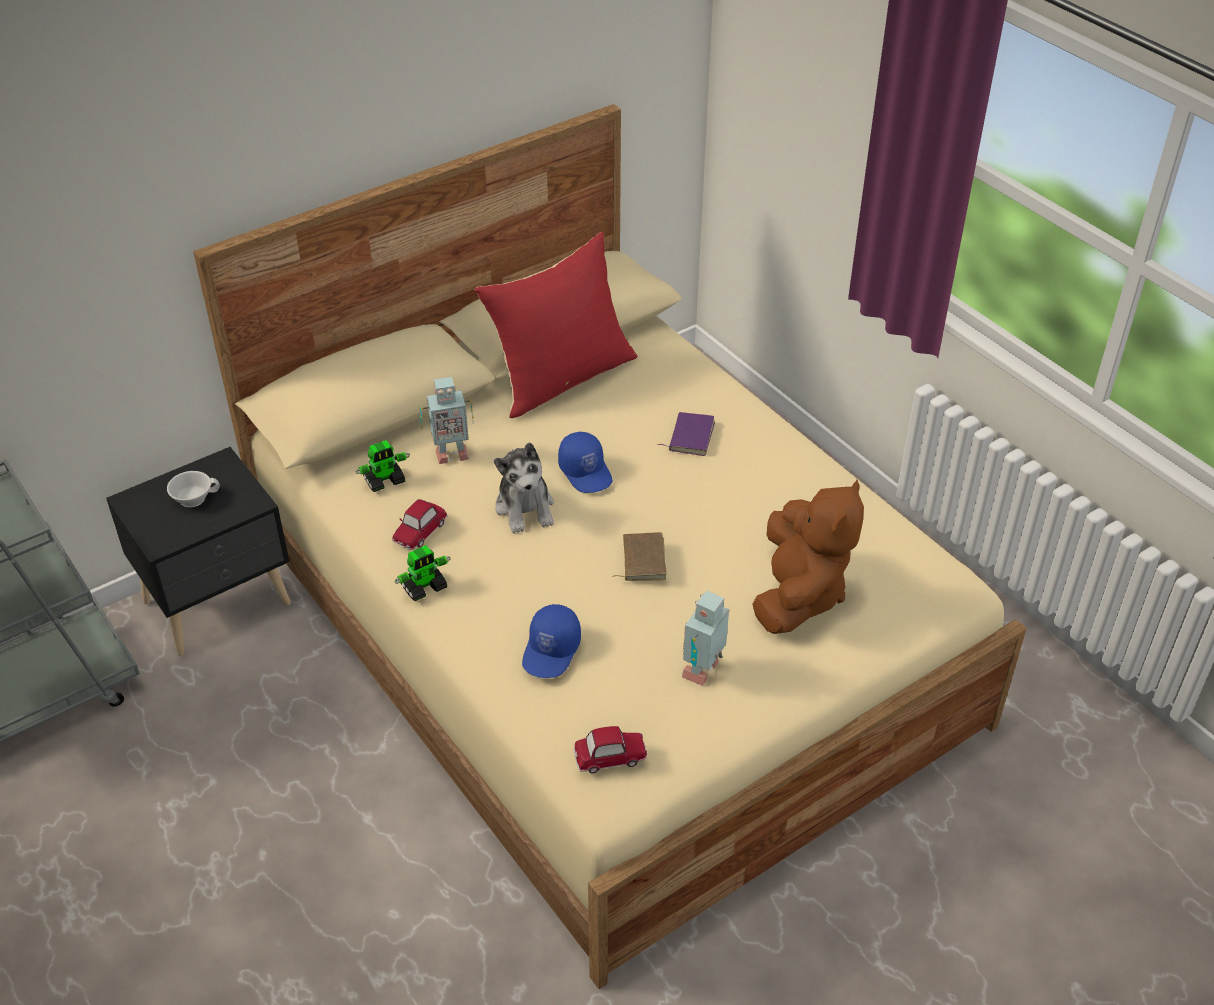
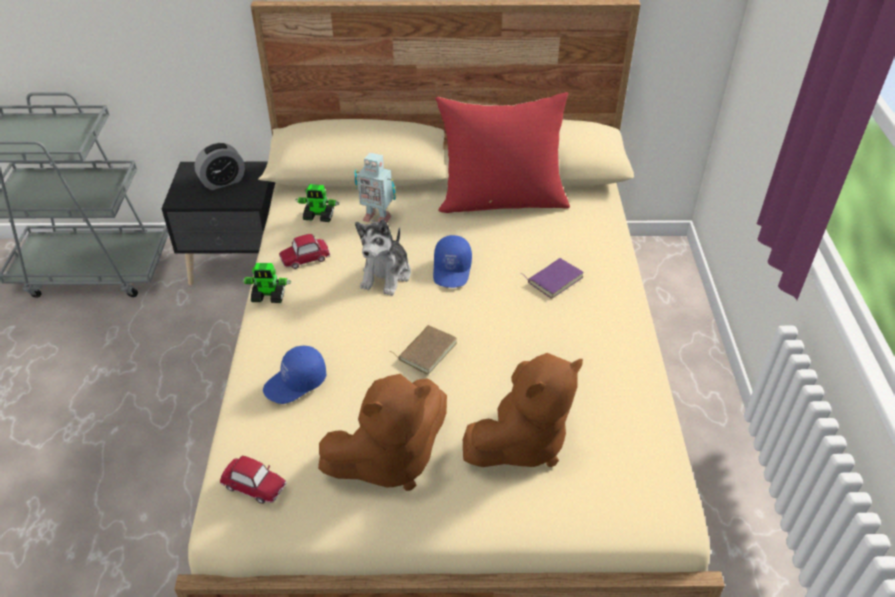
camera: 35 degrees right, 0 degrees up
(193, 497) = (223, 182): white cup -> alarm clock
(704, 670) = (389, 460): toy robot -> brown plush toy

